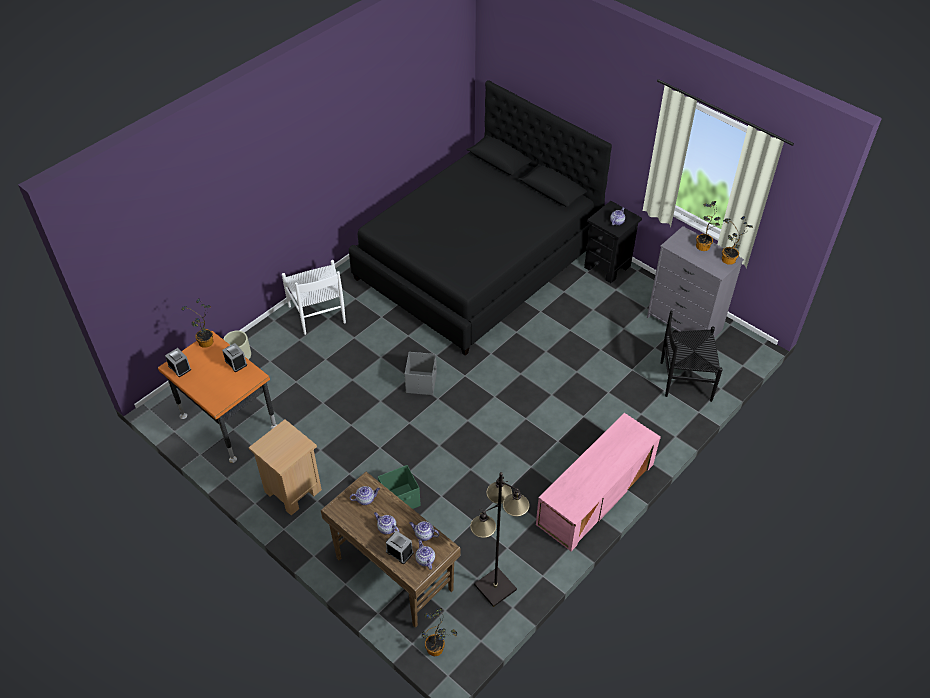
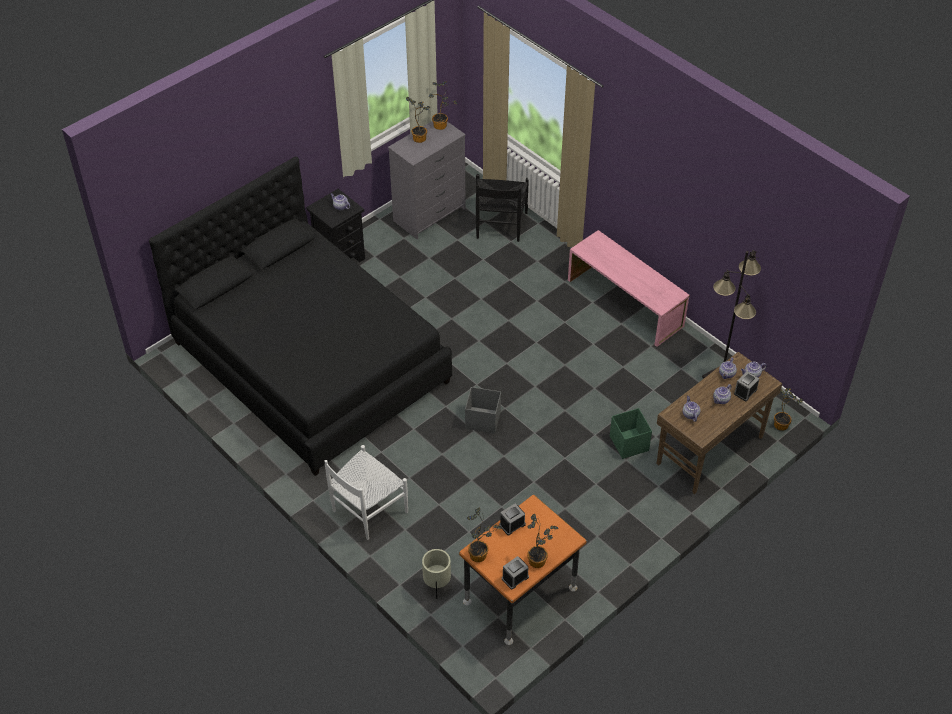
camera: 85 degrees left, 0 degrees up
(196, 383) = (539, 559): none -> potted plant
(293, 490) = (614, 531): beige nightstand -> none
(319, 314) = (368, 510): white chair -> white chair turned 150 degrees clockwise

